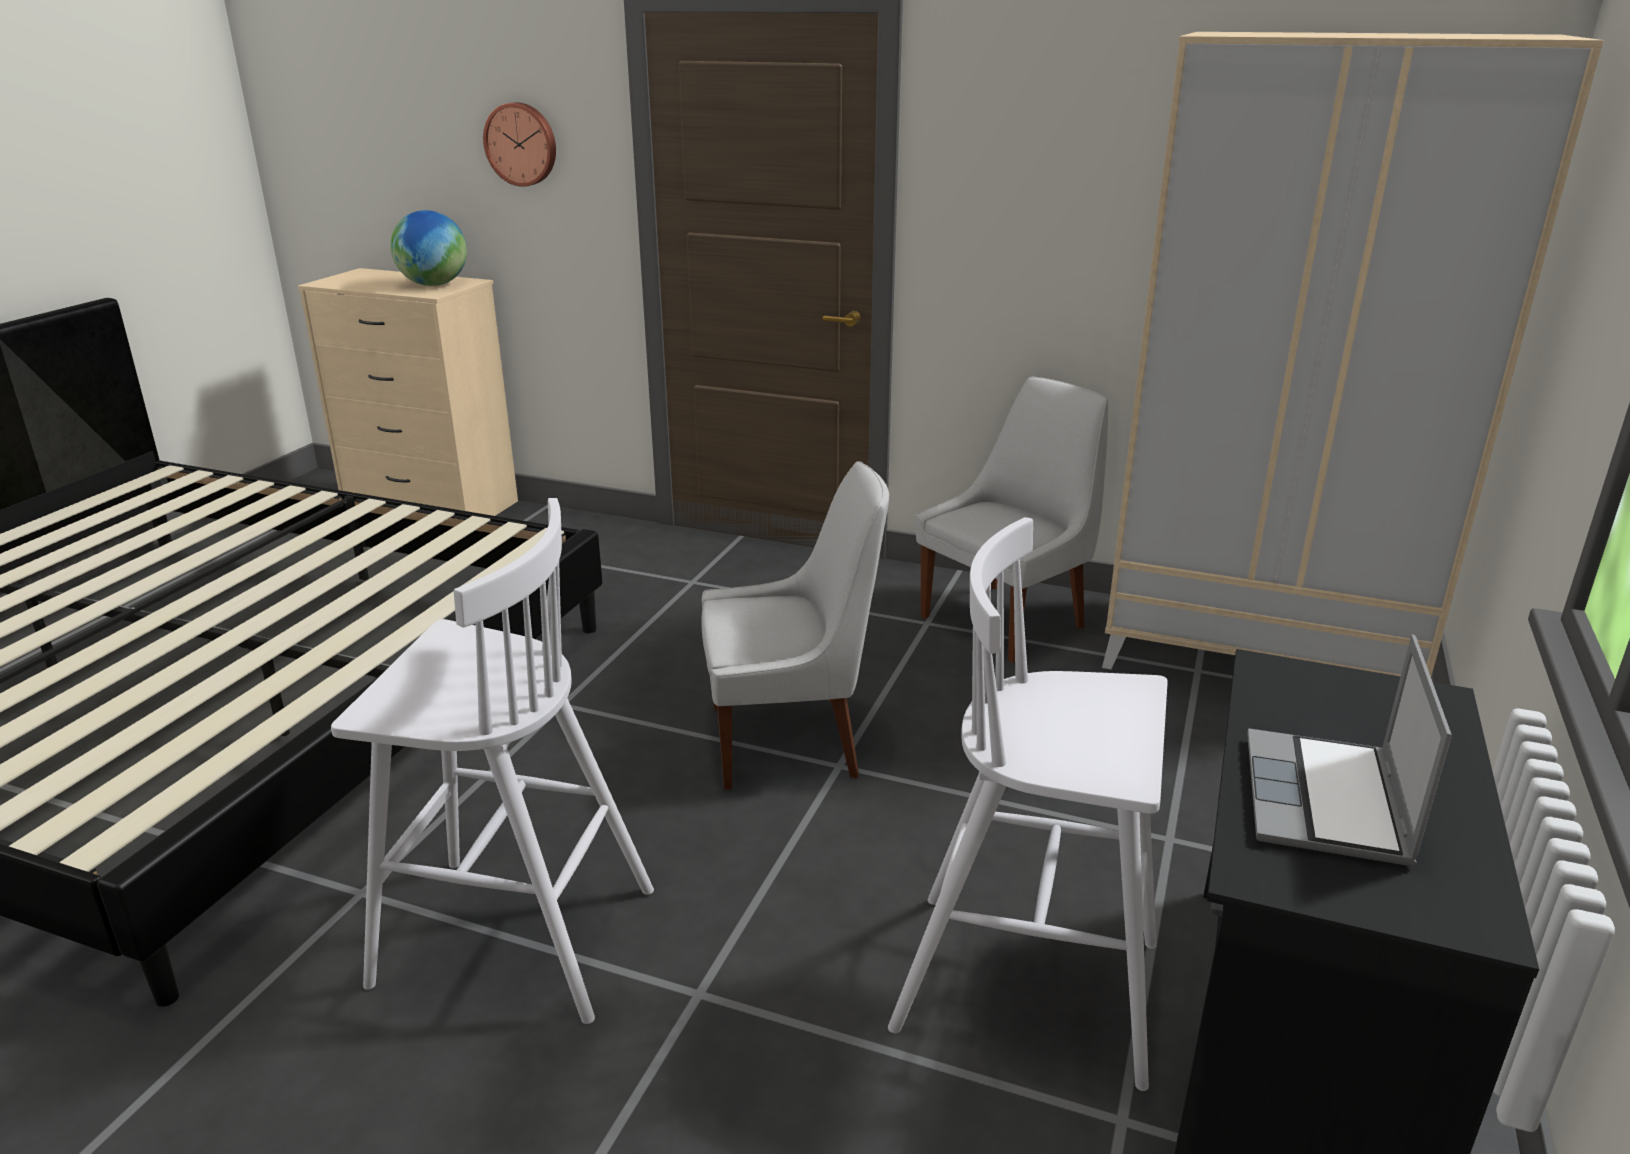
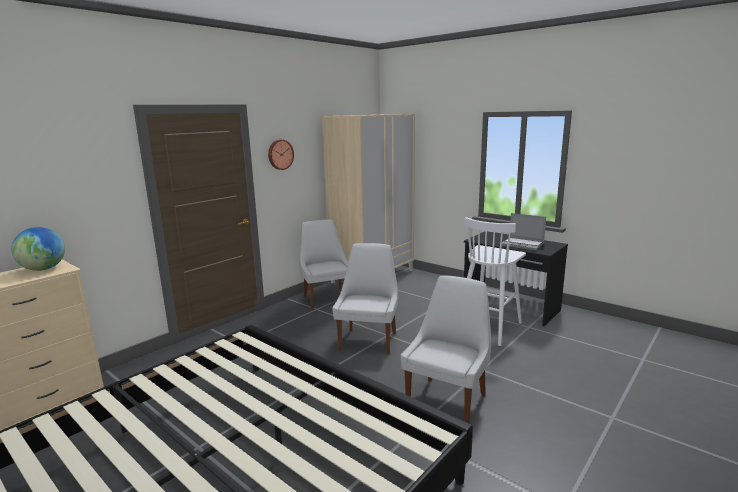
camera: 70 degrees left, 10 degrees down
(510, 936) = (448, 399): white stool -> white chair
(522, 144) = (77, 182): wall clock -> wall clock (280, 154)

